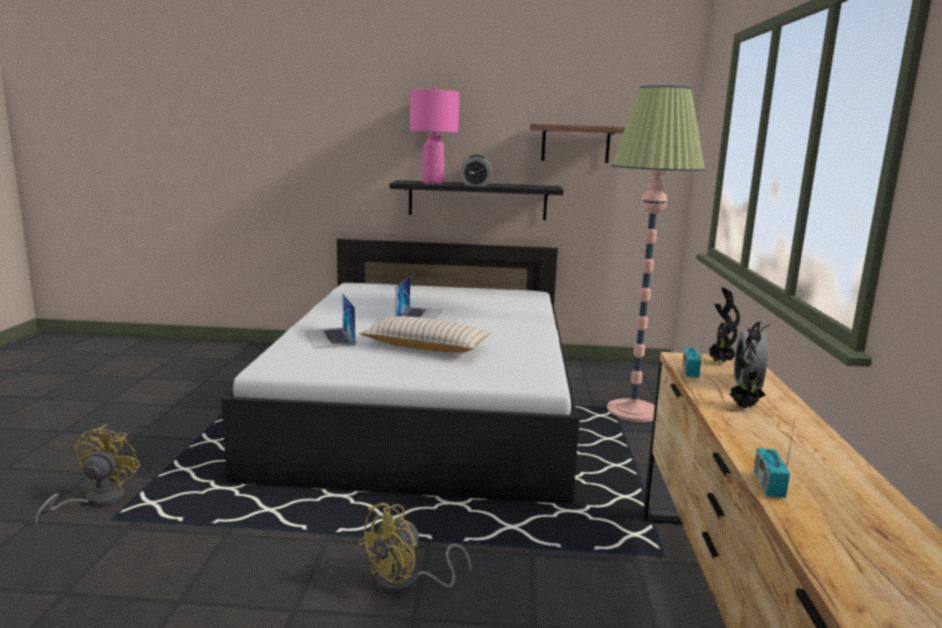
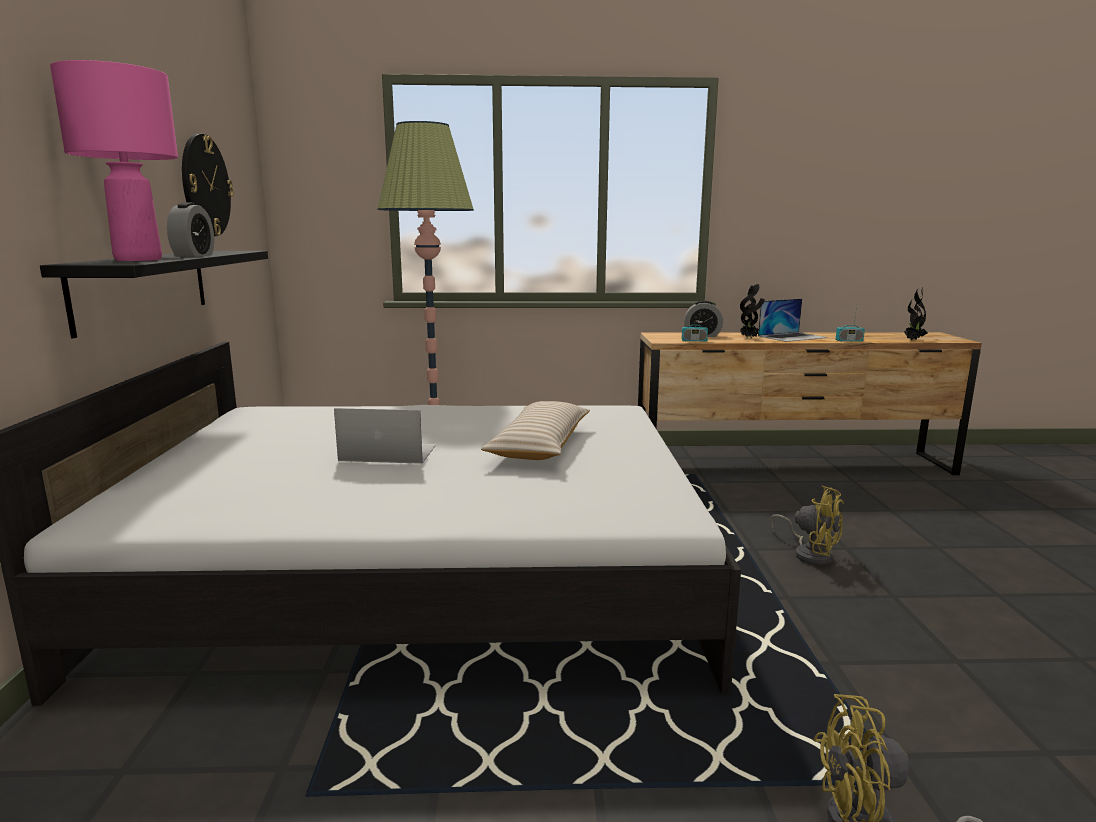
camera: 95 degrees left, 0 degrees up
(329, 337) = (520, 494): laptop -> laptop (792, 337)
(575, 143) = (205, 186): shelf -> wall clock
(719, 362) = (665, 336): potted plant -> potted plant (912, 340)

